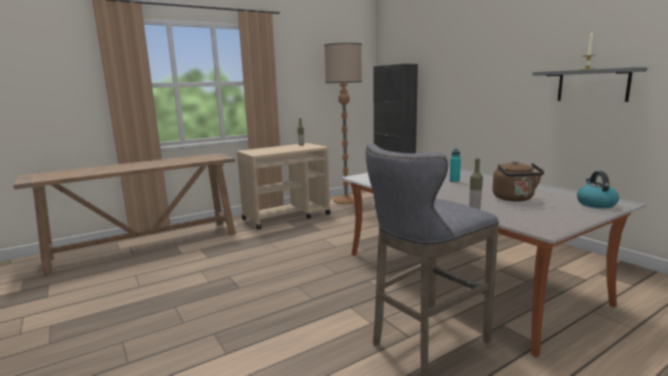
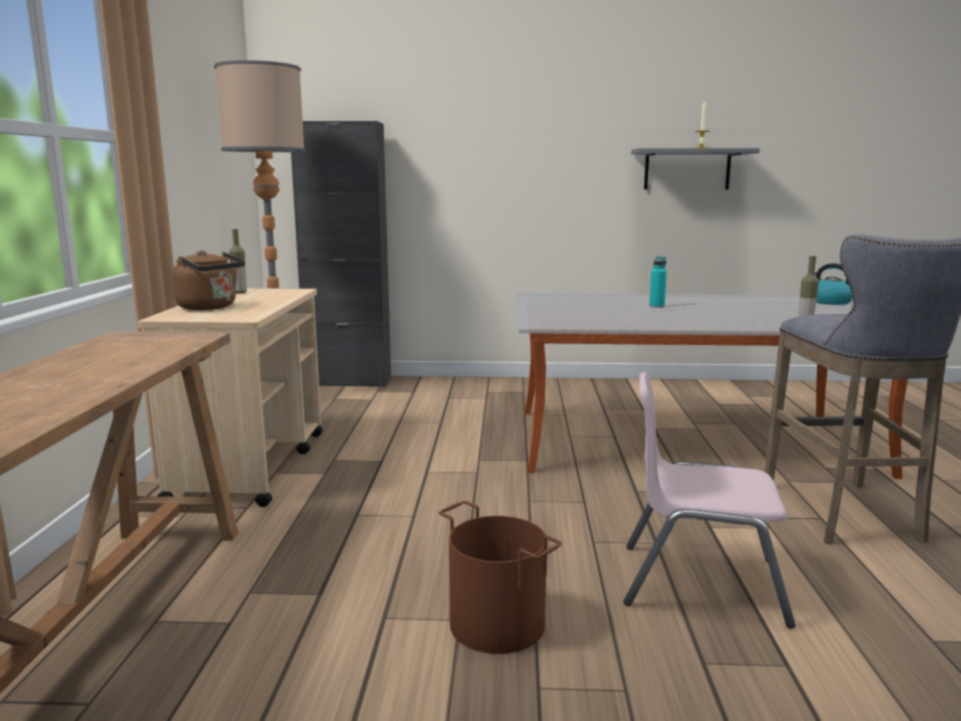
camera: 55 degrees left, 0 degrees up
(212, 288) = (498, 623): none -> brown bucket
(284, 318) = (701, 582): none -> pink chair
(514, 199) = (777, 310): brown kettle -> brown kettle (210, 307)

